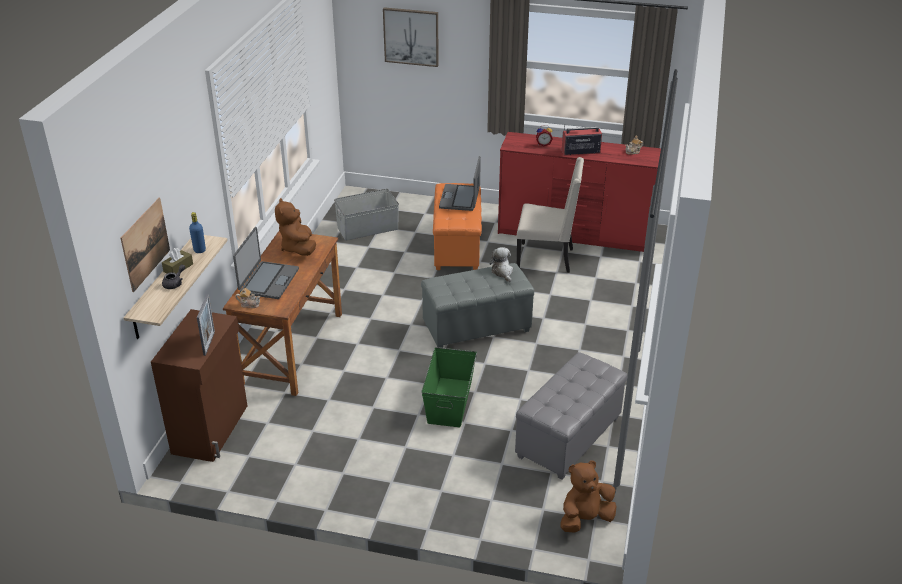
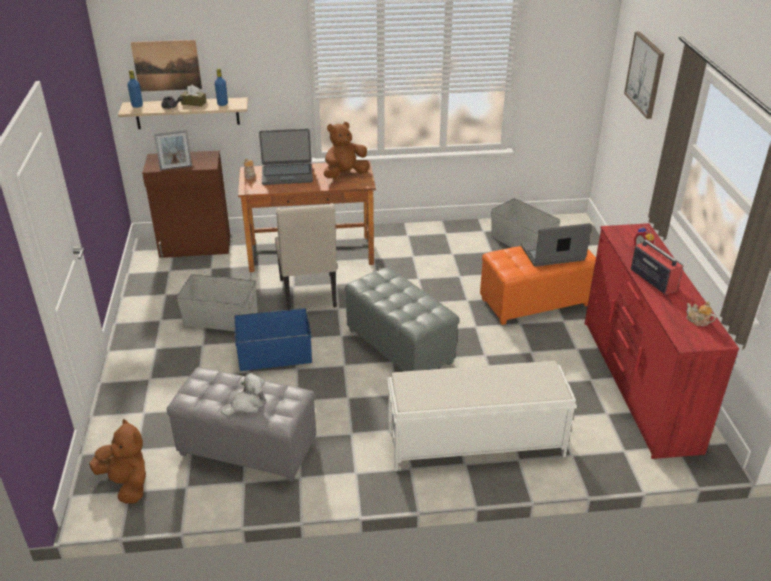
camera: 70 degrees right, 0 degrees up
(147, 307) = (137, 106): none -> blue bottle
(369, 428) = (220, 319): none -> grey storage box
(449, 402) = (274, 356): green storage box -> blue storage box
(502, 272) = (429, 310): plush toy -> plush toy (247, 404)
(546, 258) = (565, 370): beige chair -> beige chair (309, 294)
(607, 320) = (474, 442): none -> white bench

